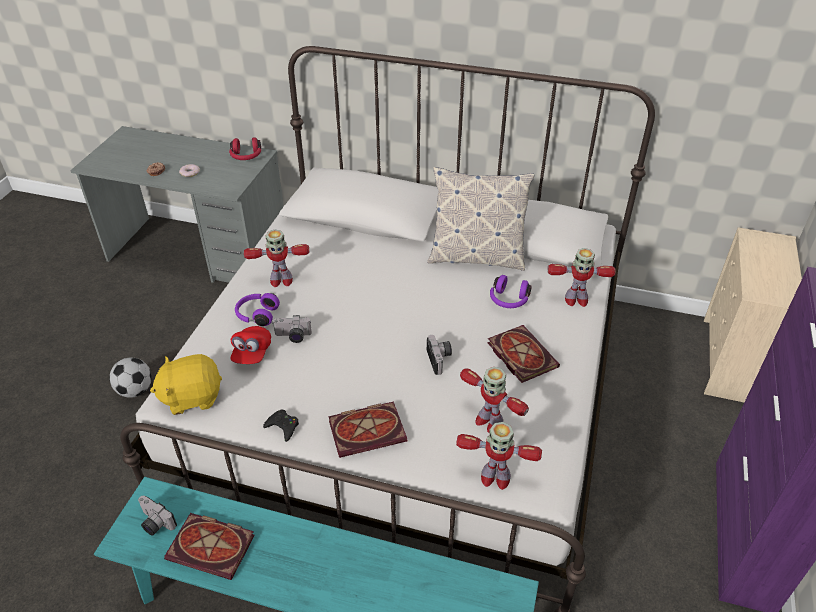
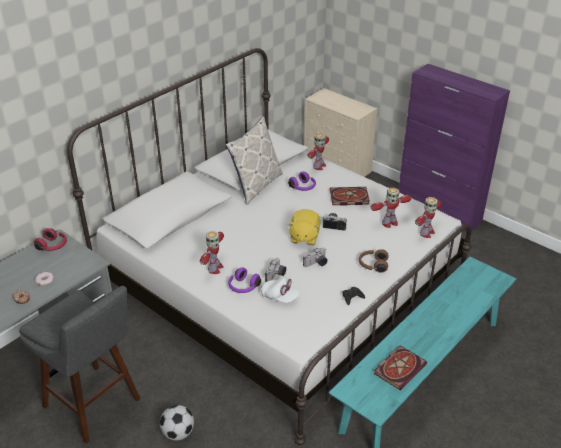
camera: 65 degrees left, 5 degrees down
(154, 523) = (370, 392): camera -> camera (316, 264)
(155, 314) = (95, 405): none -> grey stool
(192, 397) = (303, 331): yellow plush toy -> yellow plush toy (304, 237)
(252, 353) = (280, 297): red cap -> white cap
(368, 430) = (372, 265): book -> brown headphones

